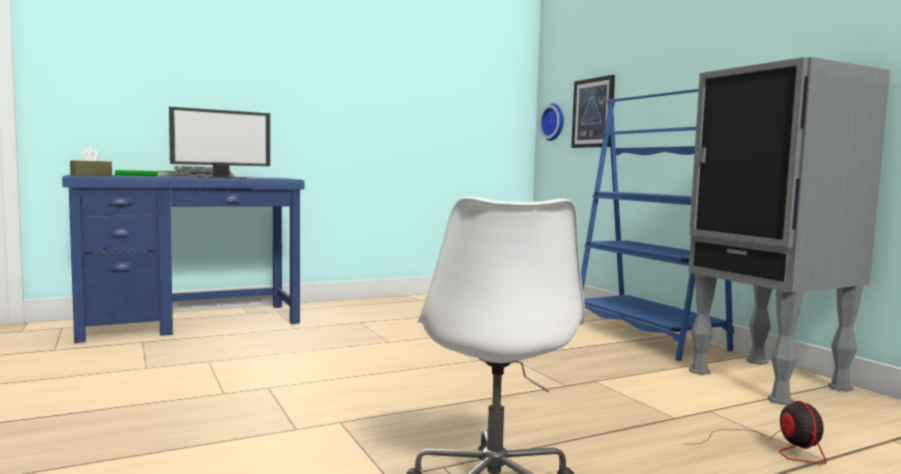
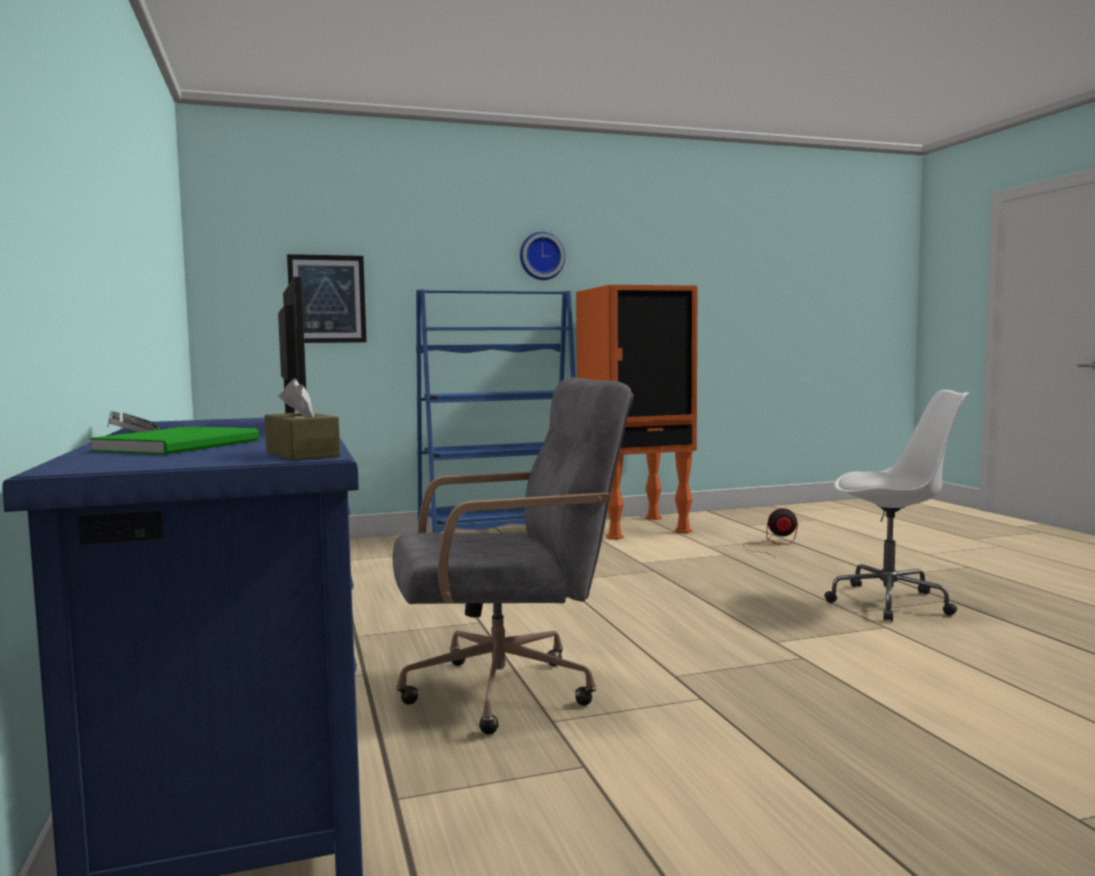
camera: 80 degrees left, 0 degrees up
(258, 352) = (510, 691): none -> grey office chair
(554, 122) = (240, 306): wall clock -> wall clock (541, 256)
(767, 380) = (636, 527): grey cabinet -> orange cabinet

